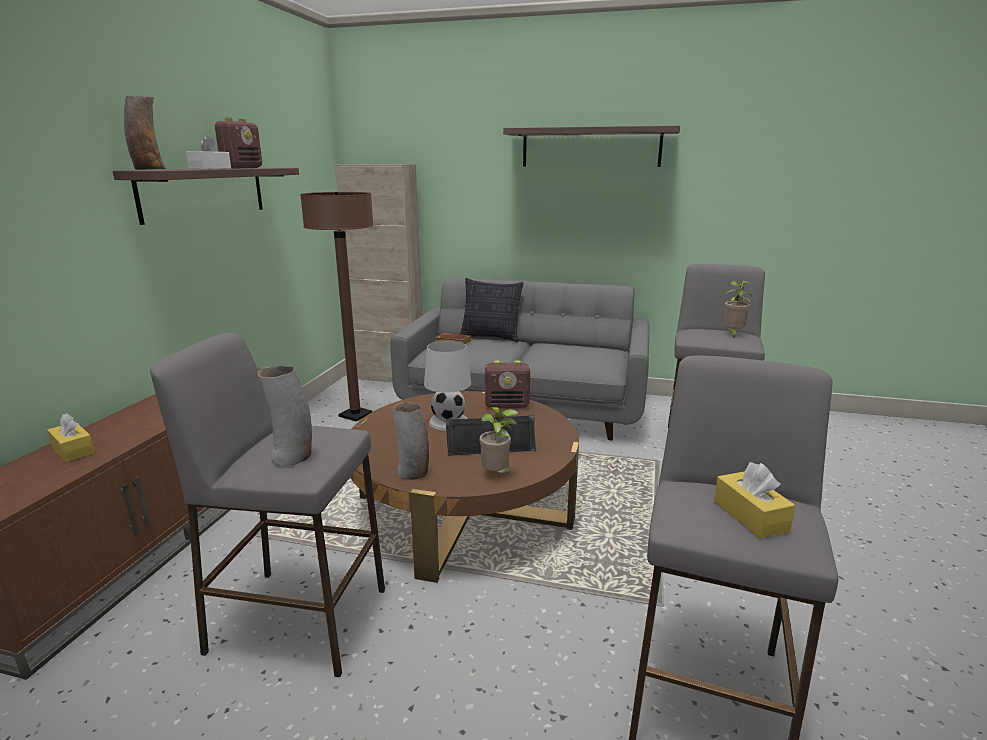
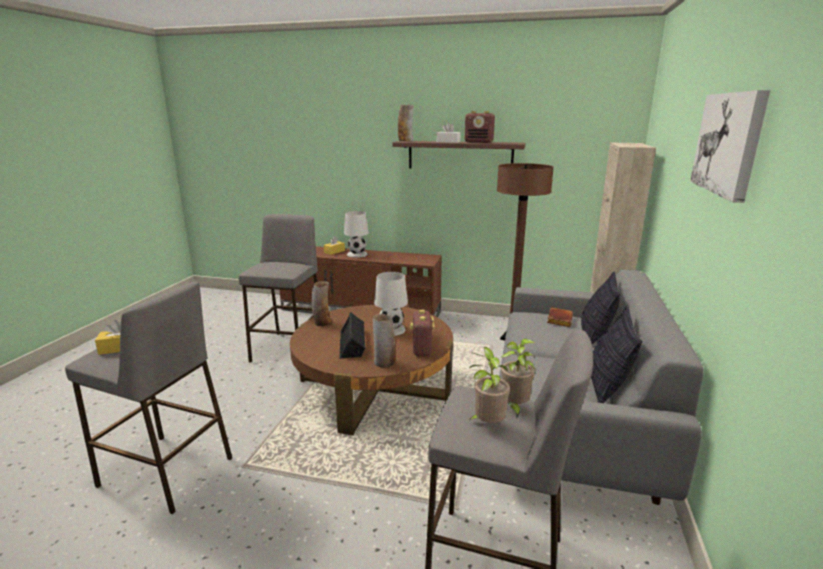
camera: 90 degrees right, 0 degrees up
(130, 426) = (356, 254): none -> white table lamp
(292, 456) = (264, 266): vase -> vase (384, 363)
(497, 475) = (310, 345): potted plant -> potted plant (514, 407)
(580, 344) = (606, 389): none -> pillow
(591, 147) = (729, 143): shelf -> picture

